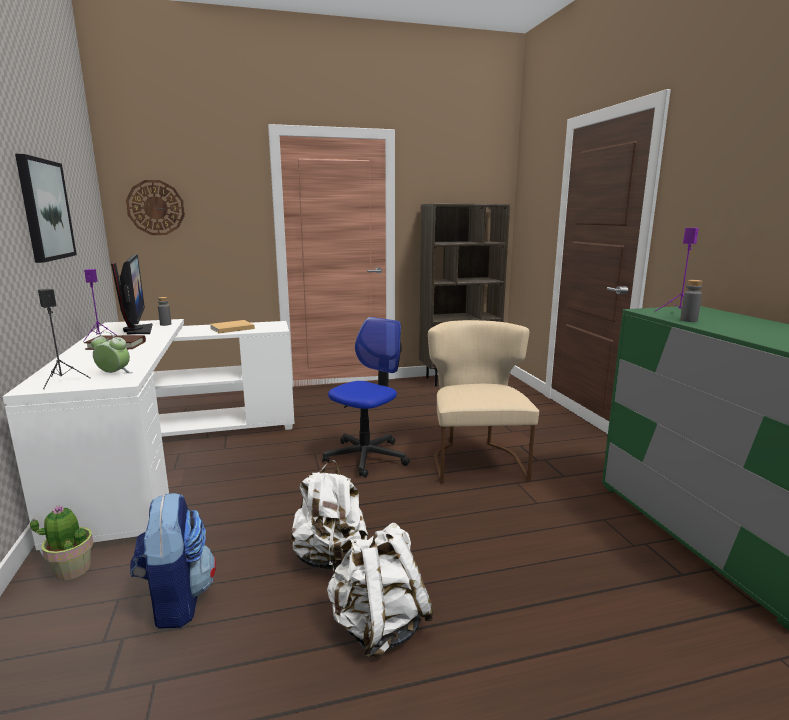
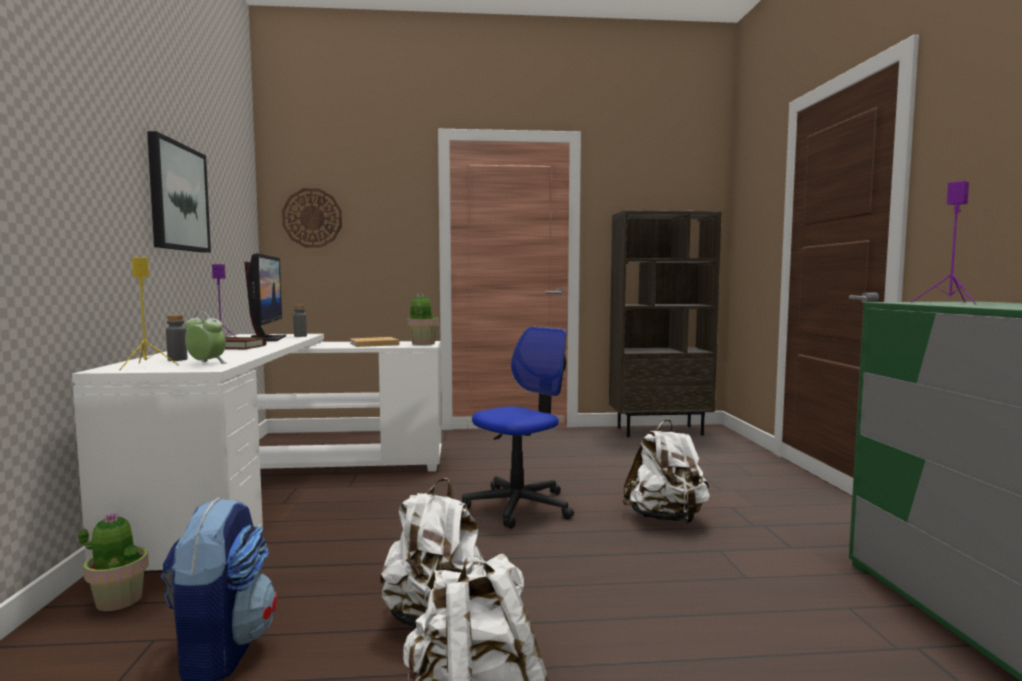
camera: 10 degrees right, 10 degrees down
(63, 381) = (147, 366): black speaker -> yellow speaker
(273, 326) = (422, 343): none -> potted plant
(476, 459) = (665, 518): beige chair -> white backpack
(688, 320) = (963, 305): grey bottle -> grey bottle (177, 360)

